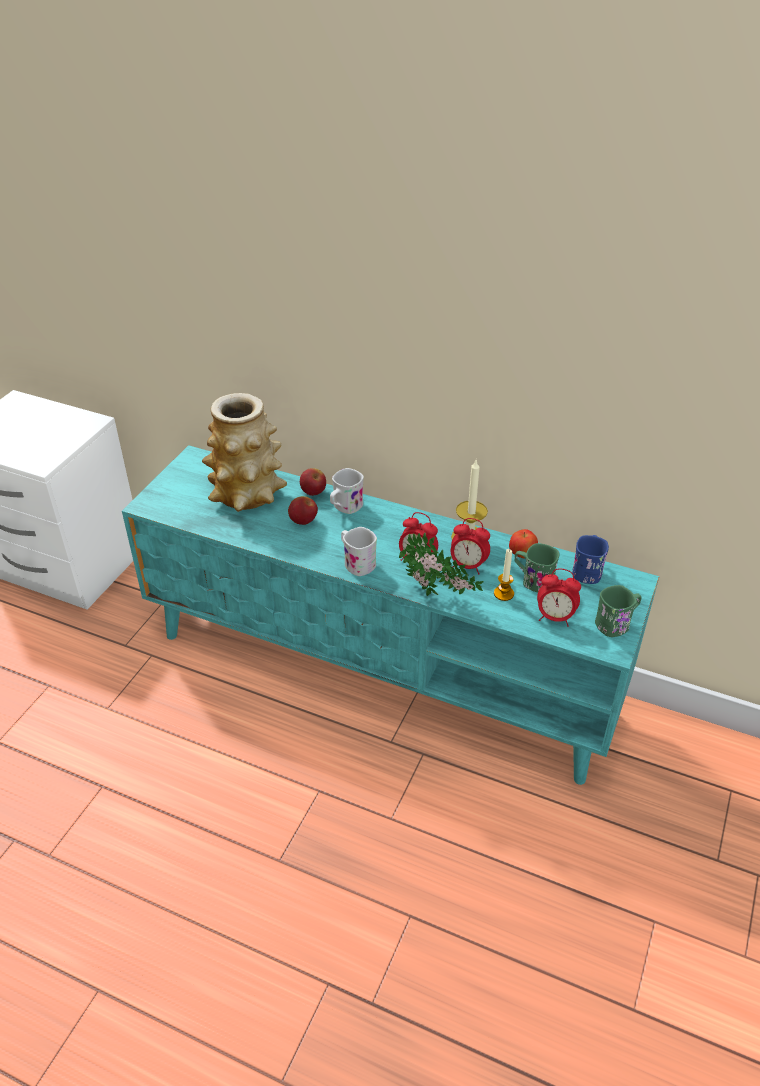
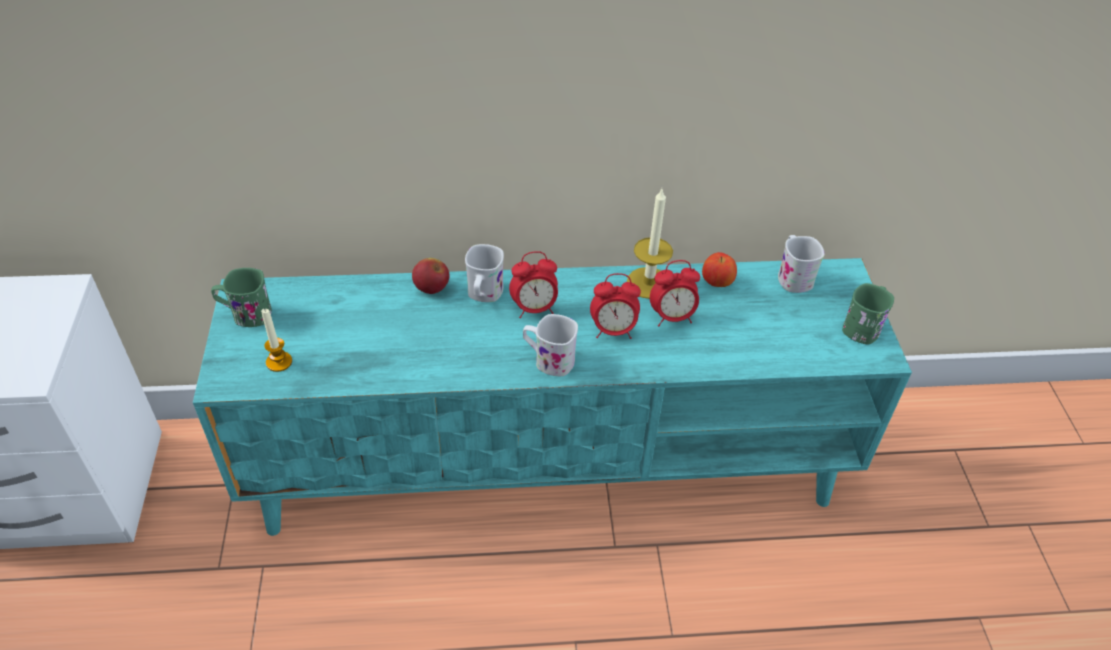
camera: 30 degrees left, 5 degrees up
(247, 494) = (350, 319): vase -> none
(303, 521) = (446, 330): apple -> none
(438, 595) = (667, 365): potted plant -> none
(503, 593) = (732, 336): candle -> candle (279, 362)
(532, 580) = (749, 309): green mug -> green mug (245, 314)
(555, 617) = (802, 343): alarm clock -> alarm clock (534, 309)
(587, 570) = (792, 276): blue mug -> white mug

